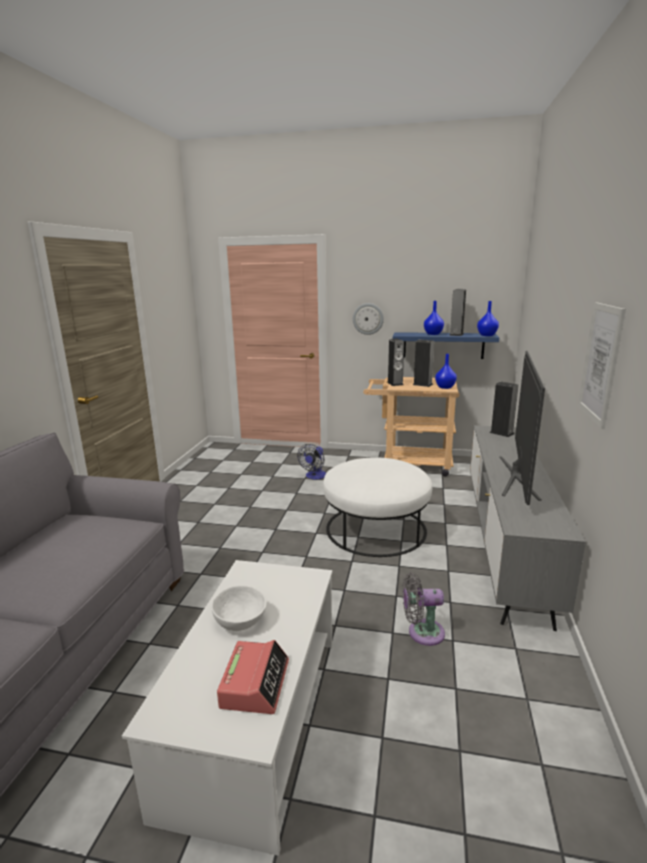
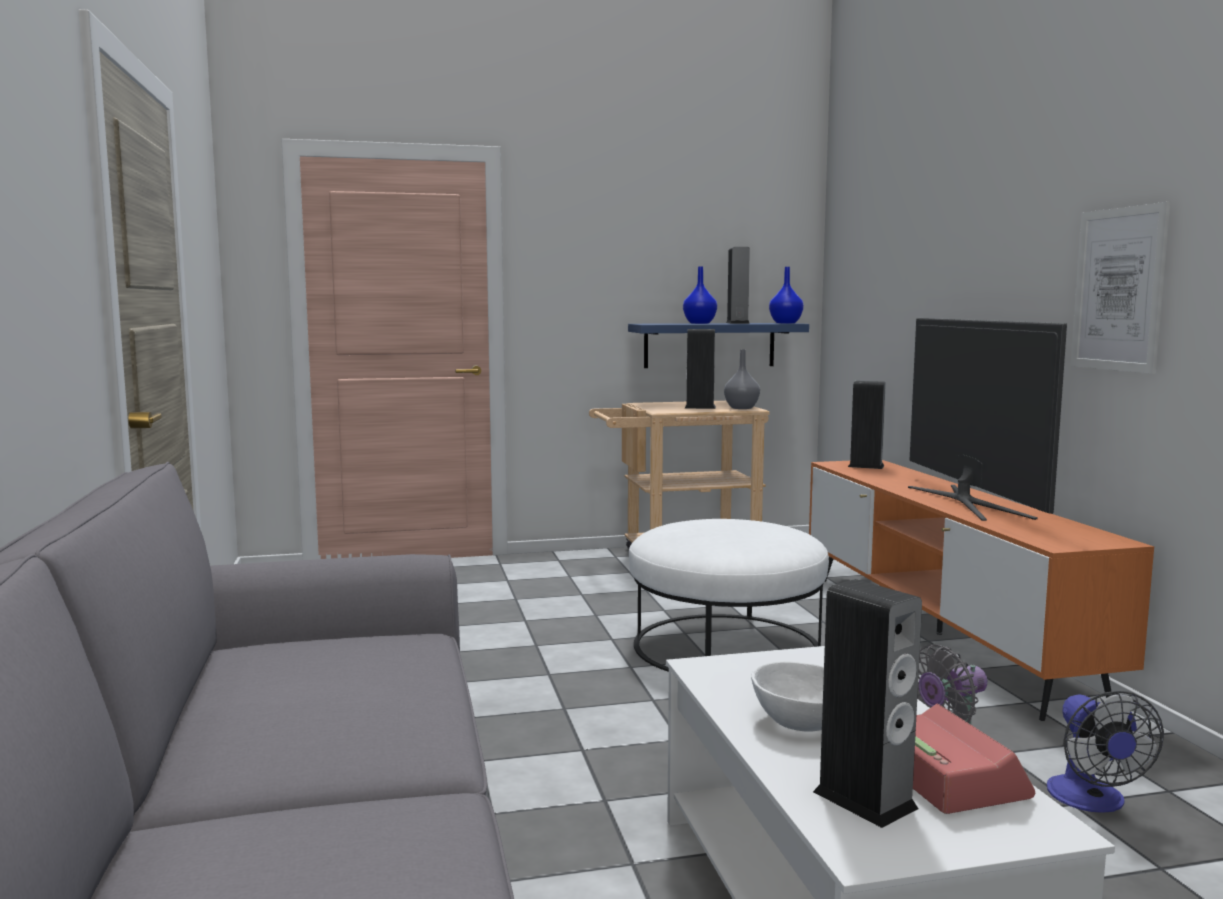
camera: 25 degrees left, 10 degrees down
(314, 476) = (531, 594): fan -> fan (1092, 801)
(368, 318) = (581, 300): wall clock -> none
(395, 383) = (654, 407): speaker -> speaker (864, 800)
(445, 387) = (742, 408): blue vase -> grey vase
(504, 545) = (938, 633): grey tv stand -> orange tv stand

